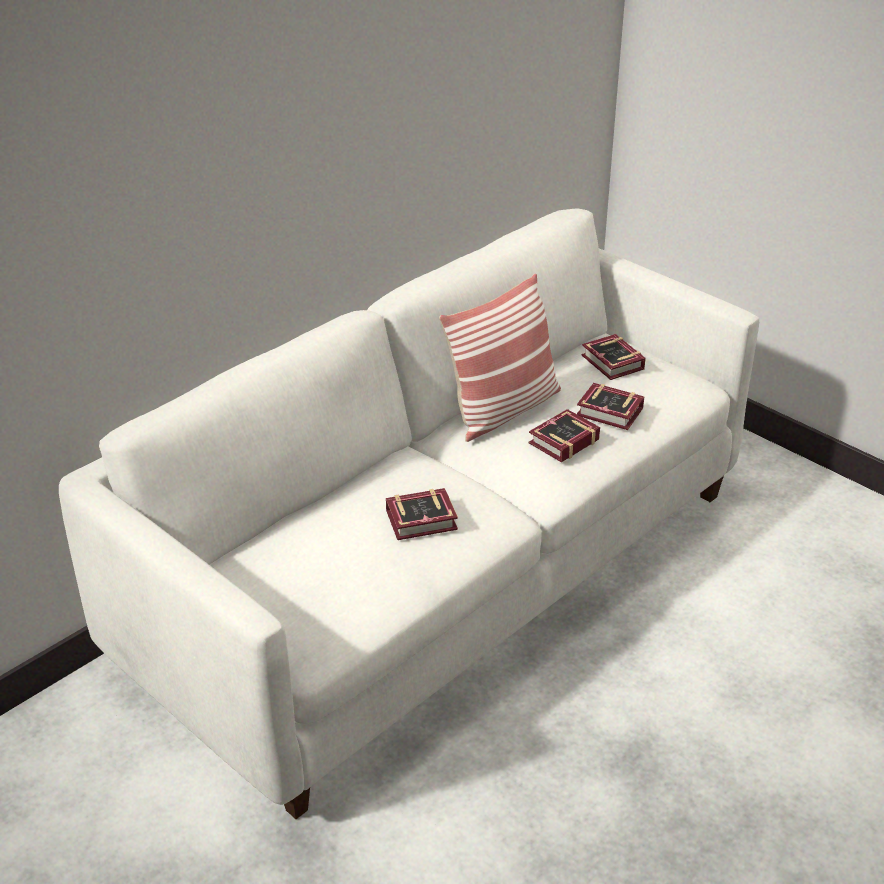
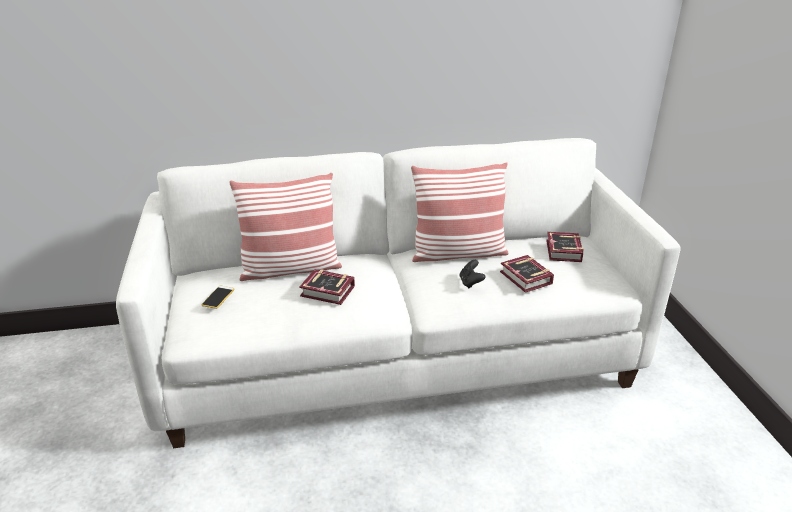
camera: 35 degrees right, 5 degrees down
(290, 587) = (218, 297): none -> phone
(332, 511) = (290, 268): none -> pillow
(560, 442) = (470, 283): book -> black game controller

